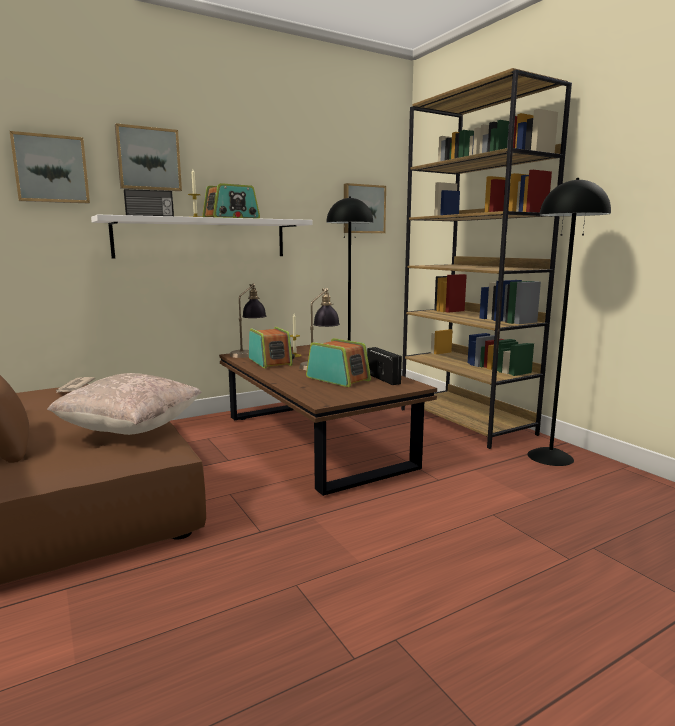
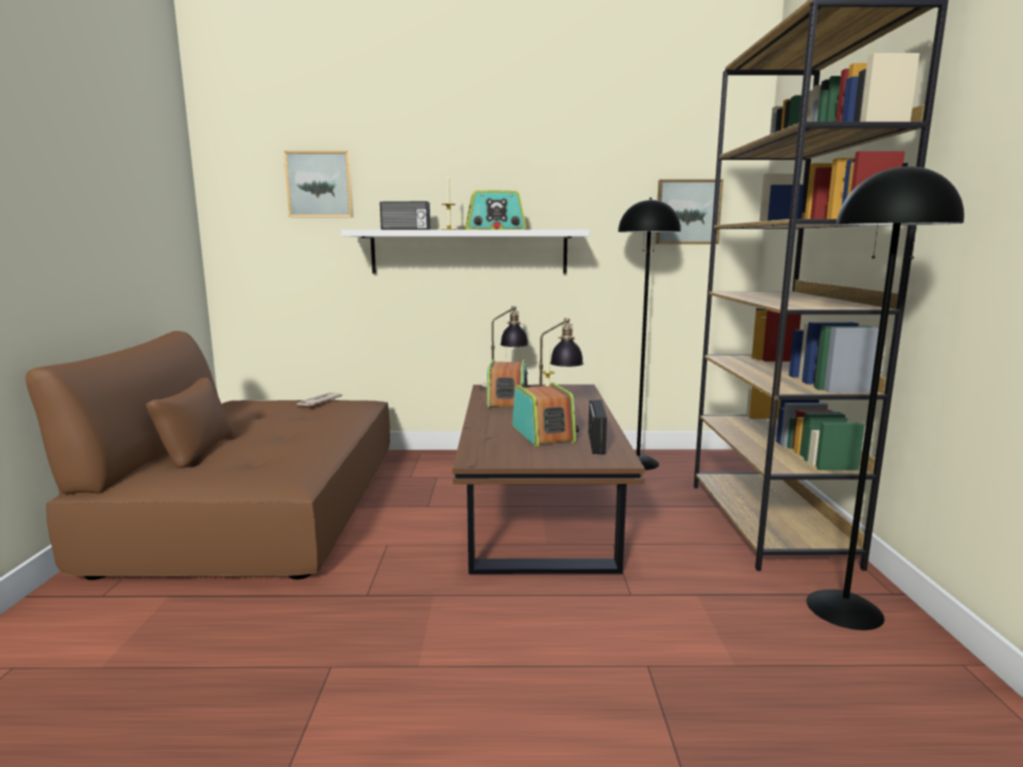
camera: 30 degrees right, 0 degrees up
(131, 430) = (294, 455): beige pillow -> none
(148, 159) = (413, 167): picture -> none

